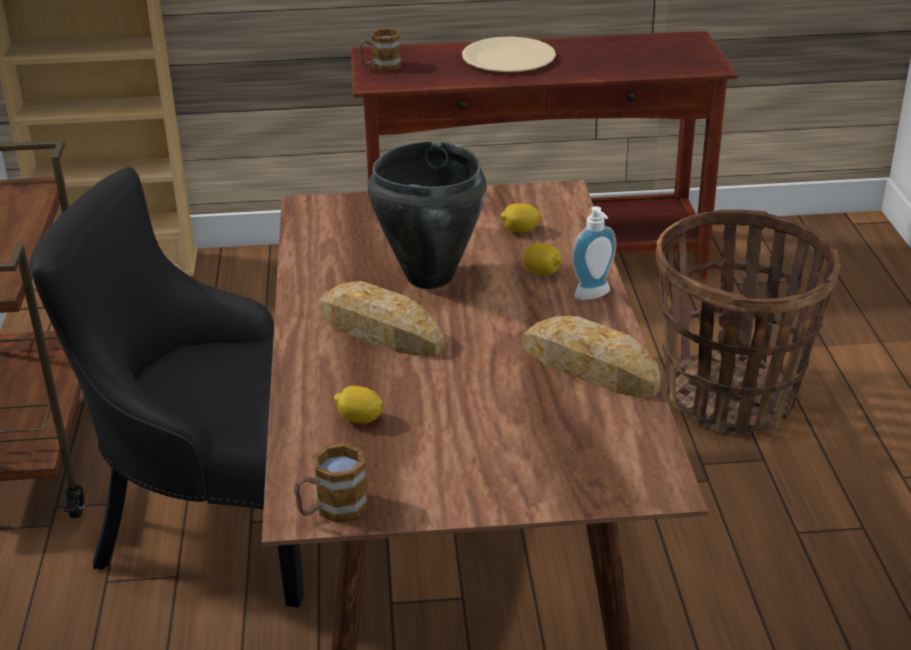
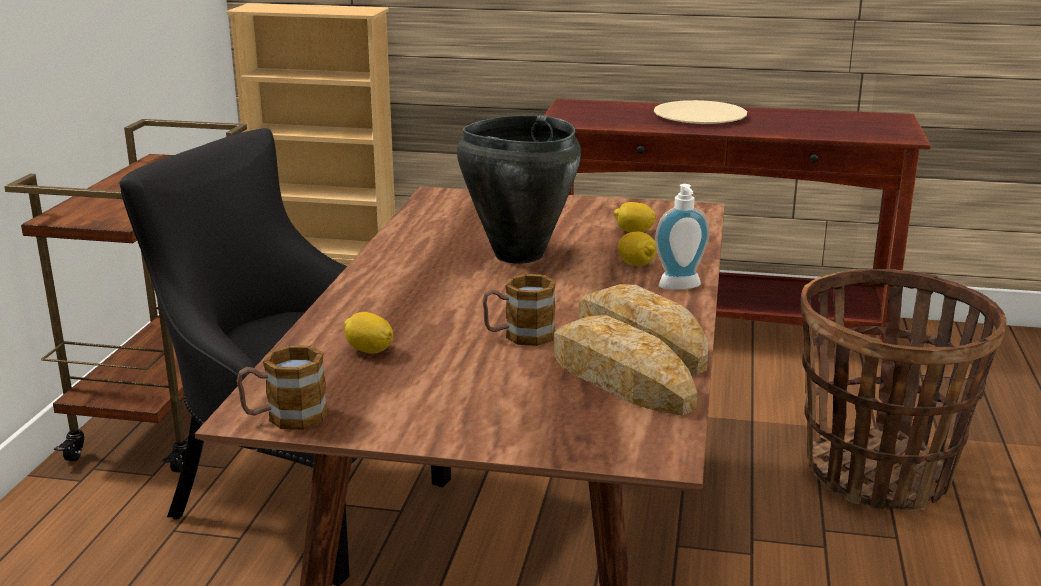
camera: 15 degrees right, 10 degrees down
(379, 331) = (440, 287): bread -> bread (620, 379)
(380, 67) = (573, 112): mug -> mug (519, 336)

